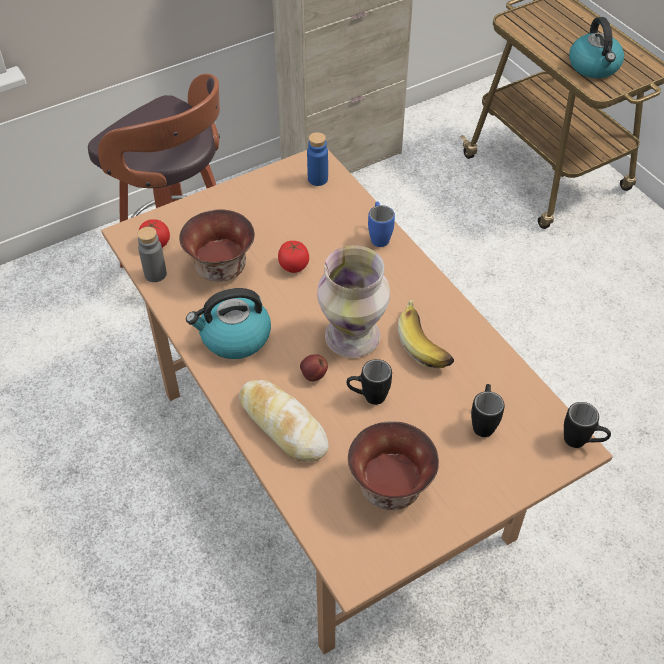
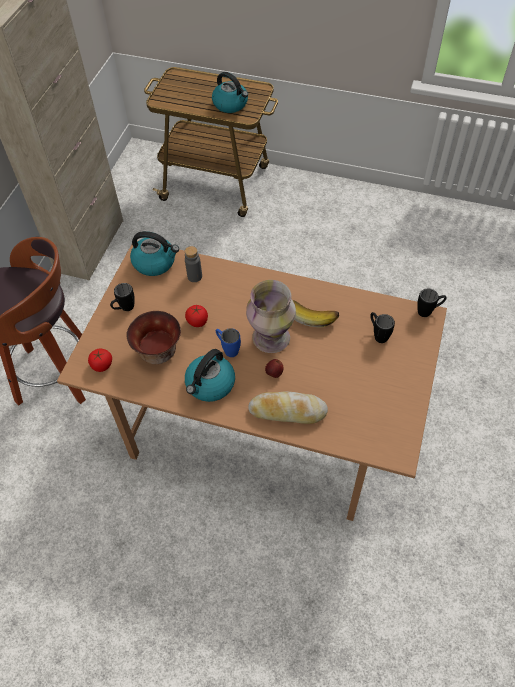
camera: 40 degrees left, 5 degrees up
(155, 274) = (123, 382): grey bottle -> grey bottle (194, 276)
(317, 179) = (155, 262): blue bottle -> kettle
(368, 397) = (313, 364): black mug -> black mug (124, 309)
(379, 236) = (225, 273): blue mug -> blue mug (228, 349)
(391, 487) = (372, 400): bowl -> none

